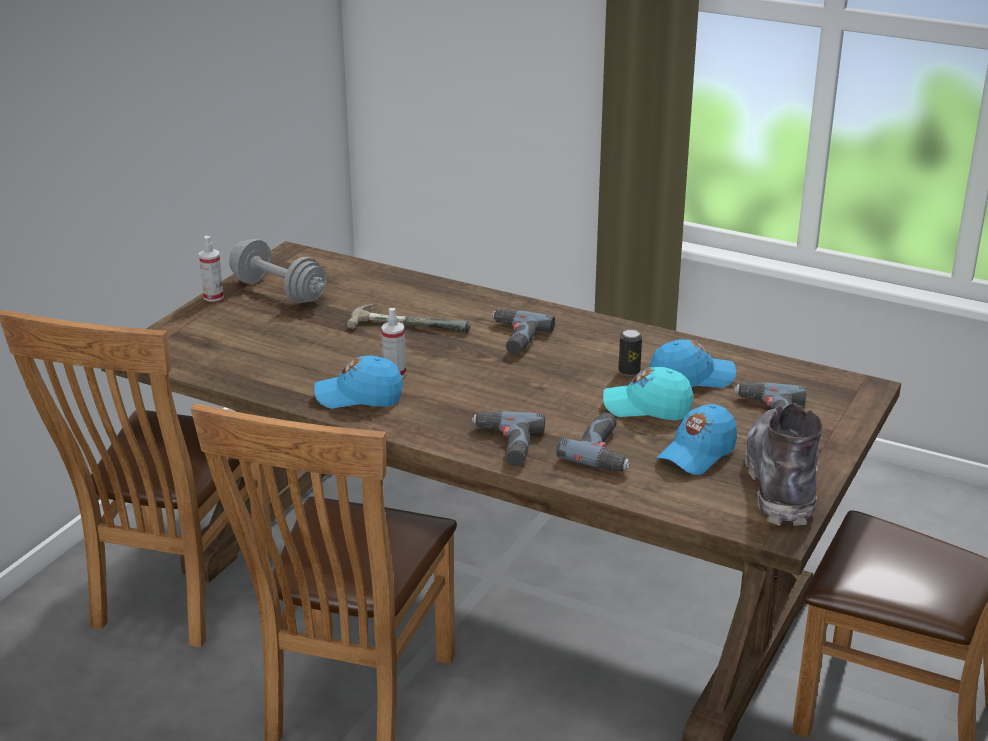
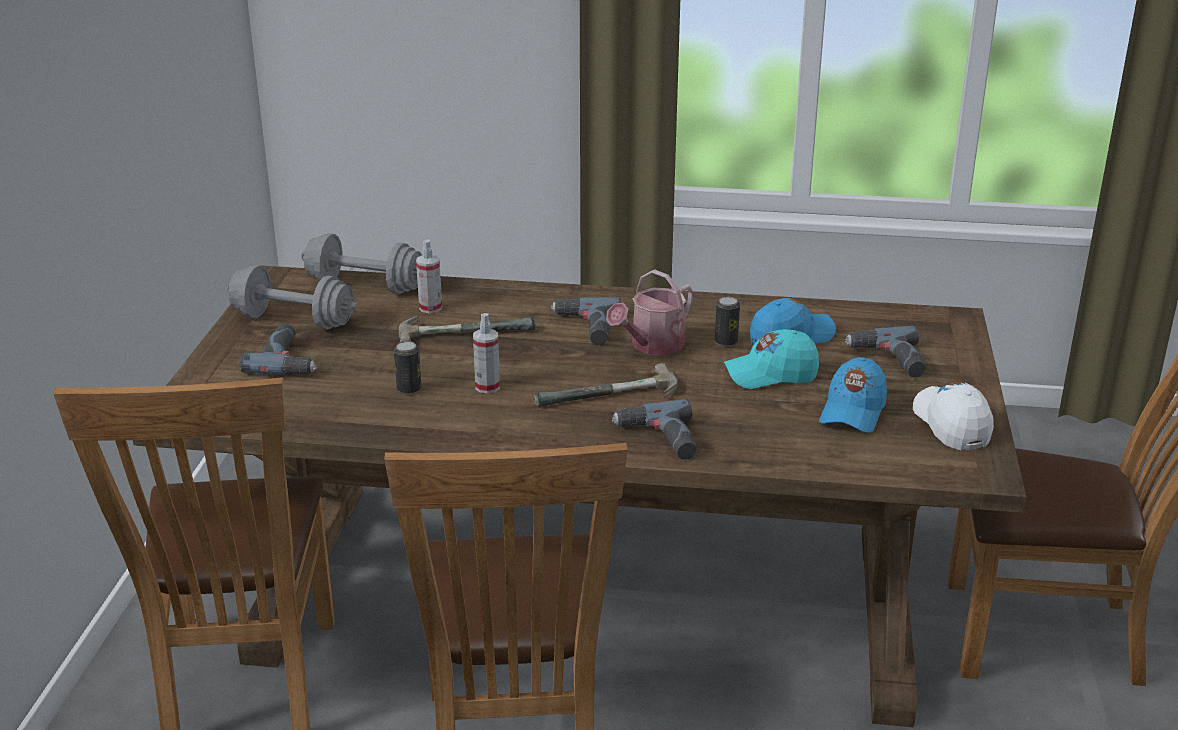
camera: 20 degrees left, 0 degrees up
(213, 297) = (221, 338): spray bottle -> spray bottle (430, 308)
(330, 363) = (409, 389): none -> can
(356, 271) = (365, 286): none -> grey dumbbell
(359, 396) = (467, 418): blue cap -> none
(489, 401) = (609, 398): none -> hammer
(560, 363) = (652, 345): none -> watering can
(605, 451) = (763, 426): power drill -> power drill (289, 360)
(781, 483) = (951, 425): grey boot -> white cap

